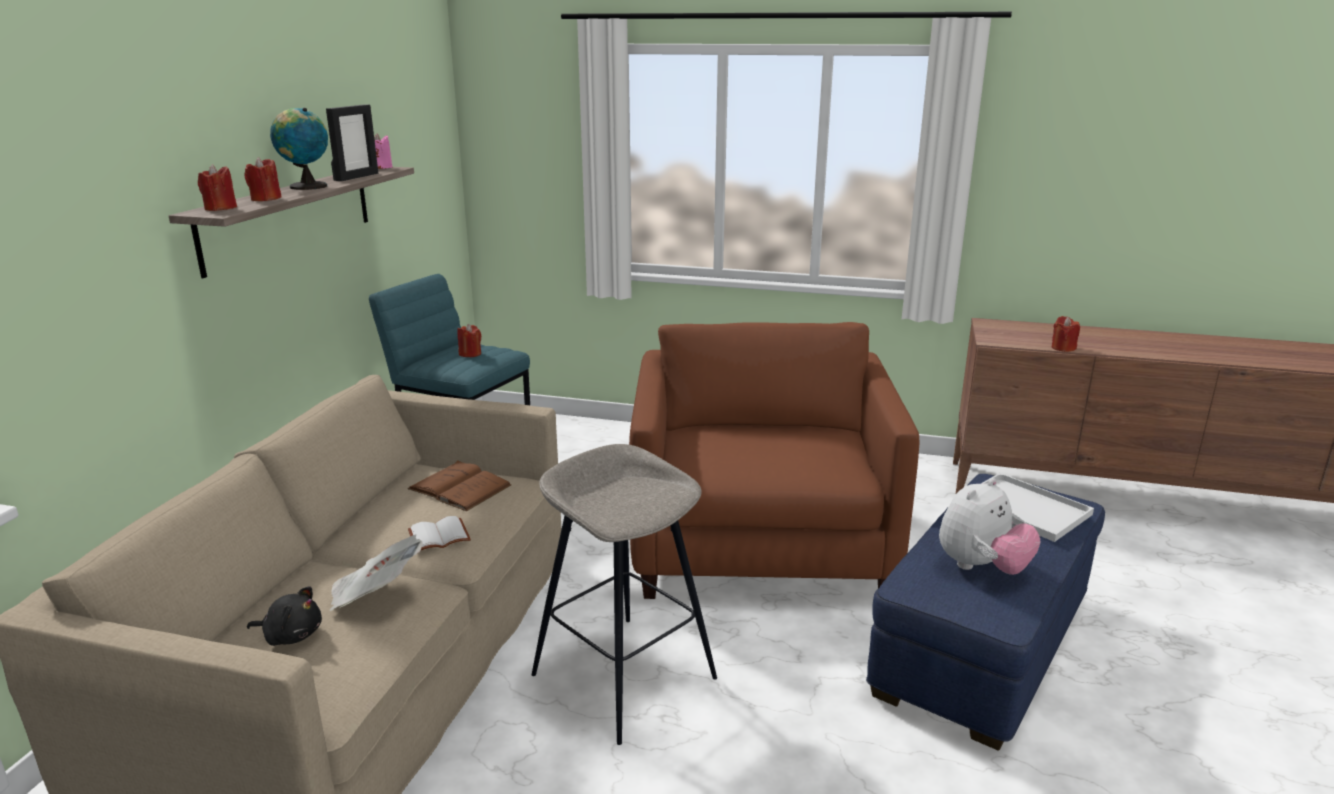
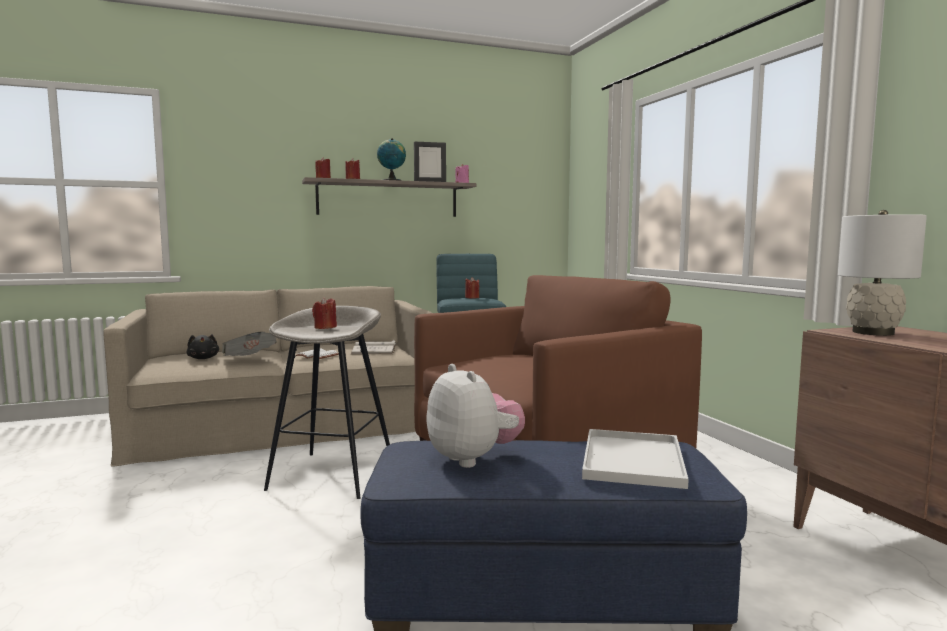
camera: 55 degrees right, 15 degrees down
(459, 487) = (374, 349): brown book -> white book
(981, 567) = (473, 459): plush toy -> plush toy turned 135 degrees counterclockwise
(1006, 336) = (872, 332): none -> white table lamp
(1063, 348) = (916, 345): red candle -> red candle (325, 327)

